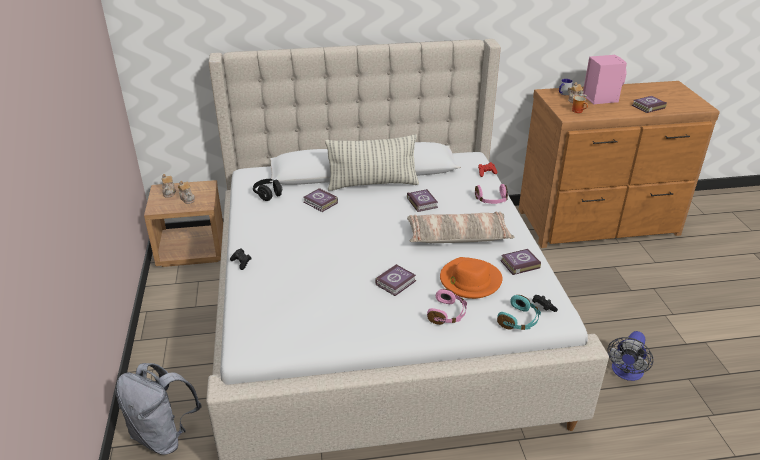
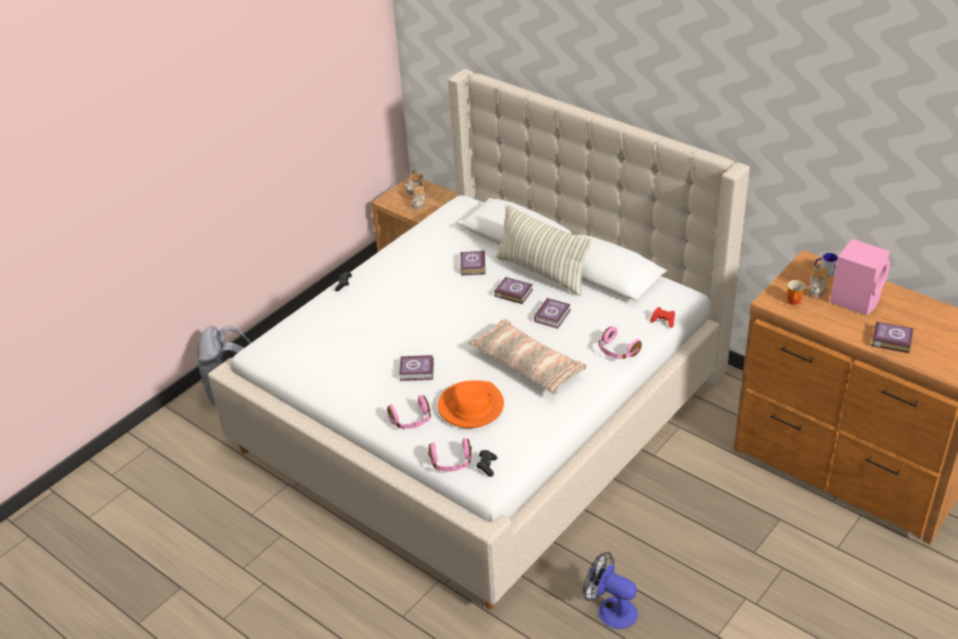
camera: 50 degrees right, 5 degrees up
(268, 195) = (445, 235): black headphones -> none
(518, 264) = (533, 421): book -> book (513, 292)
(519, 321) = (451, 462): turquoise headphones -> pink headphones
(626, 373) = (610, 609): fan -> fan turned 45 degrees clockwise

